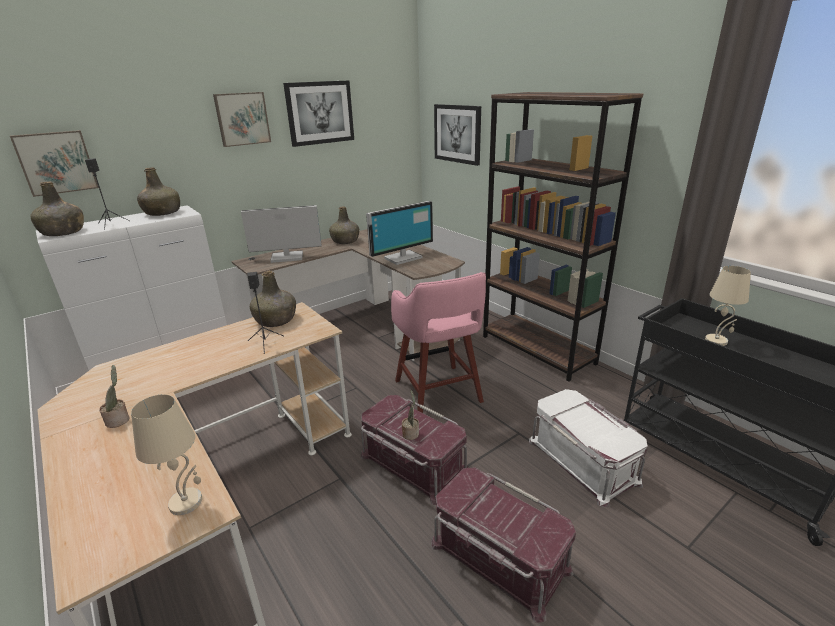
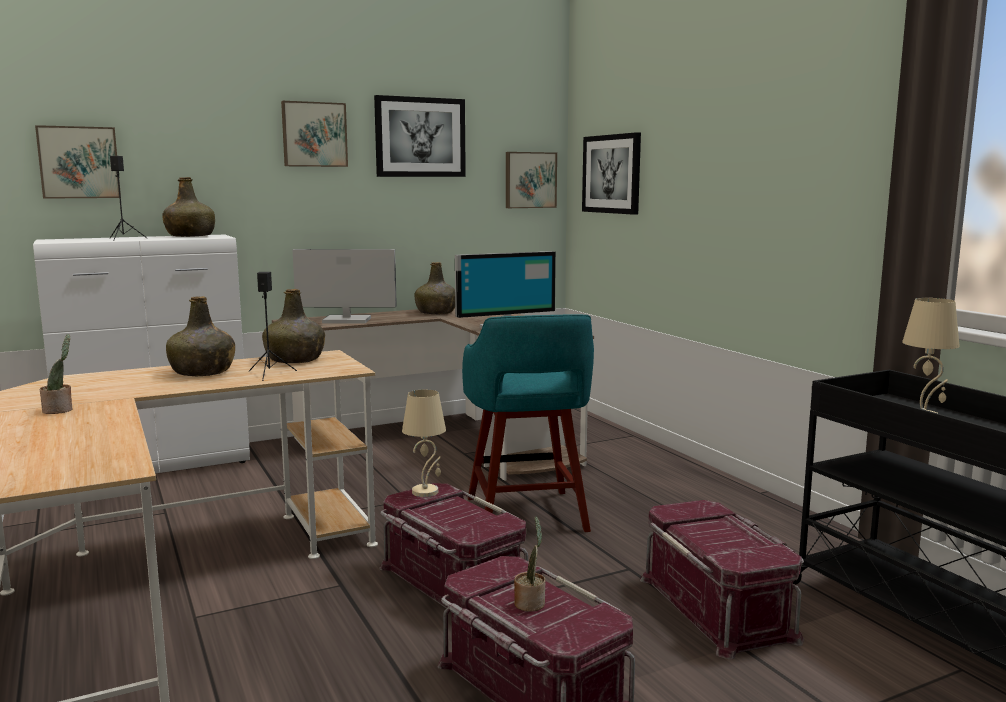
camera: 10 degrees right, 15 degrees down
(63, 232) = (65, 240): green bottle -> green bottle (202, 372)
(186, 501) = (101, 462): beige table lamp -> beige table lamp (426, 492)
(396, 136) = (529, 180): none -> picture
(411, 433) = (446, 519): potted plant -> potted plant (530, 603)
(438, 393) = (526, 516): pink stool -> turquoise stool
(537, 349) = (705, 485): brown bookcase -> none
(583, 460) = (718, 607): white storage box -> red storage box

